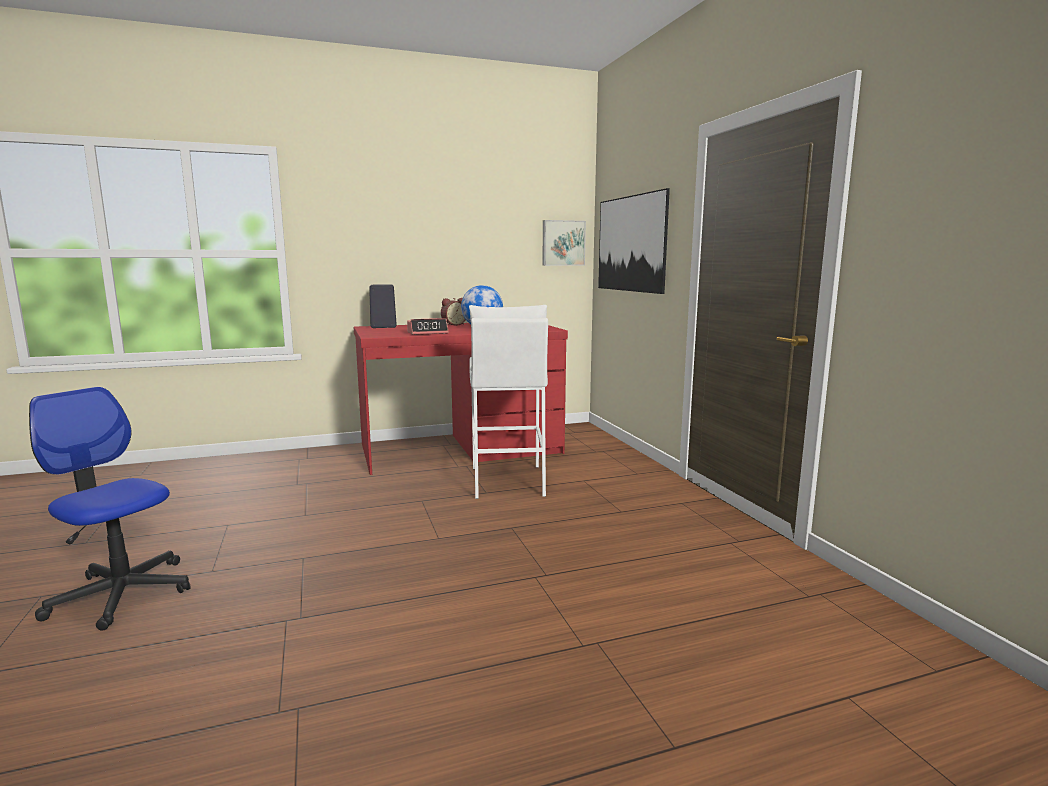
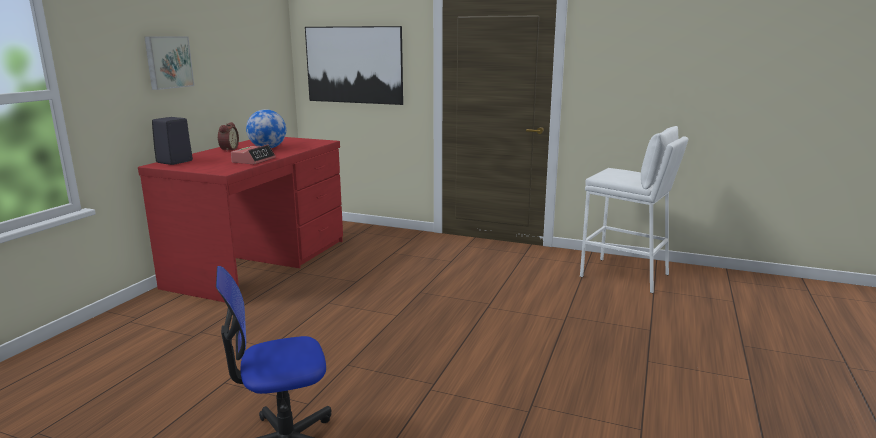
camera: 50 degrees left, 5 degrees up
(507, 481) = (351, 270): white stool -> white stool (624, 275)
(563, 243) = (276, 62): picture -> picture (168, 62)

